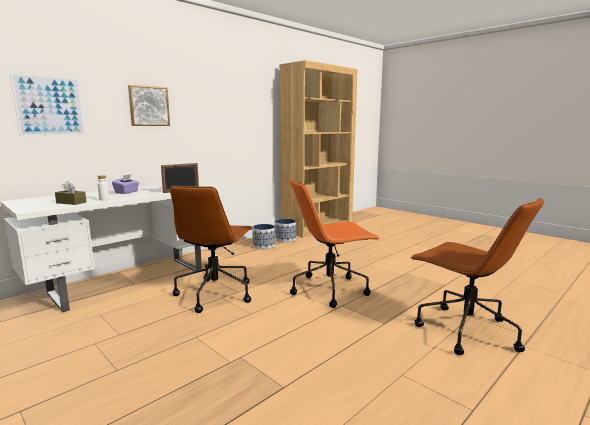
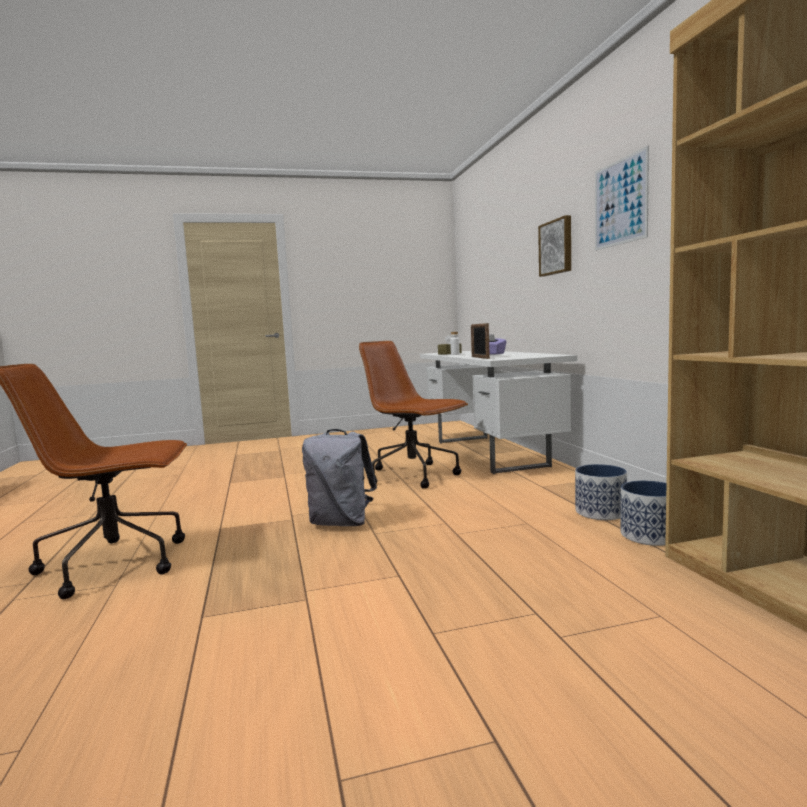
camera: 120 degrees right, 5 degrees down
(50, 106) = (506, 266): picture -> picture (620, 202)
(330, 289) = (341, 523): orange office chair -> grey backpack

